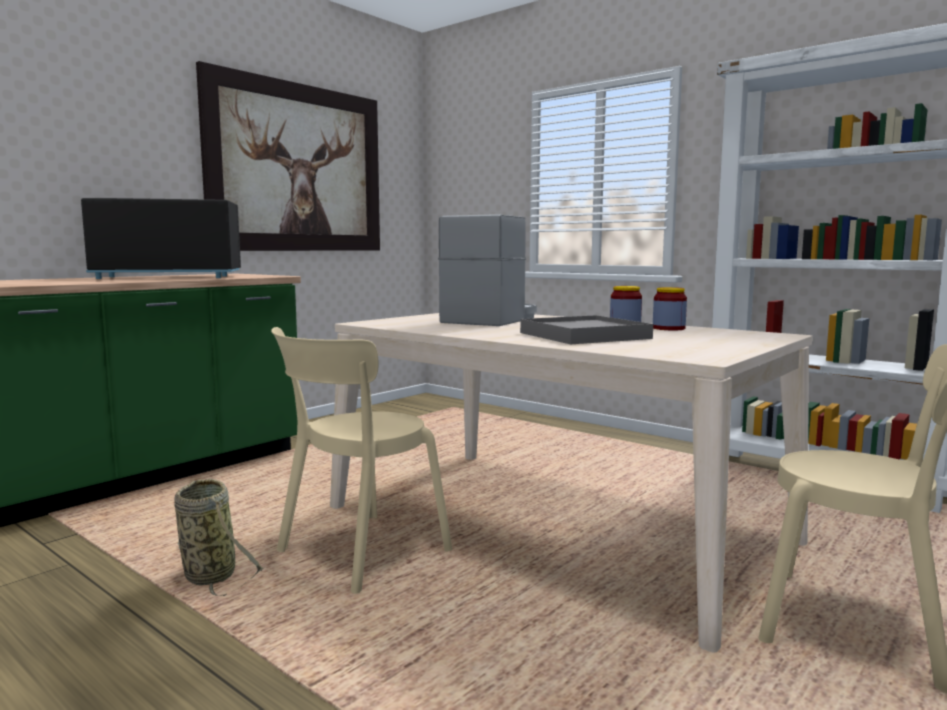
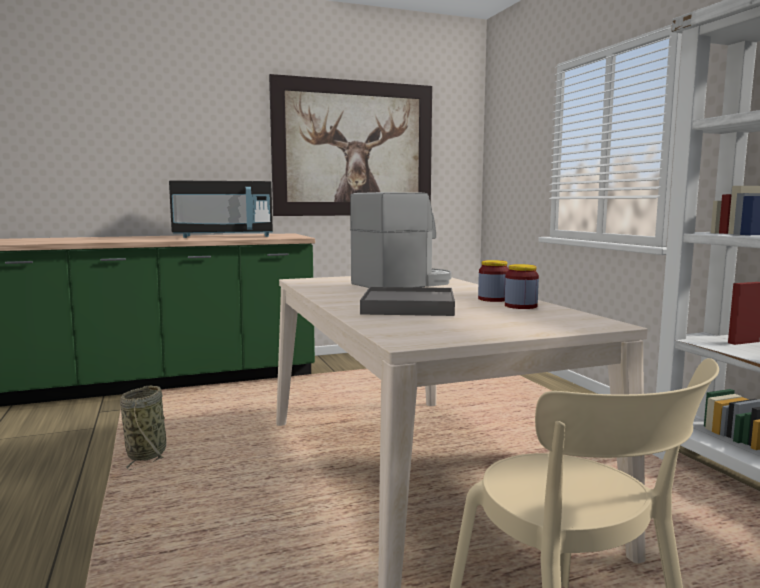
camera: 30 degrees right, 0 degrees up
(169, 277) = (225, 236): black microwave -> black microwave turned 150 degrees clockwise
(357, 554) = (246, 463): beige chair -> none

